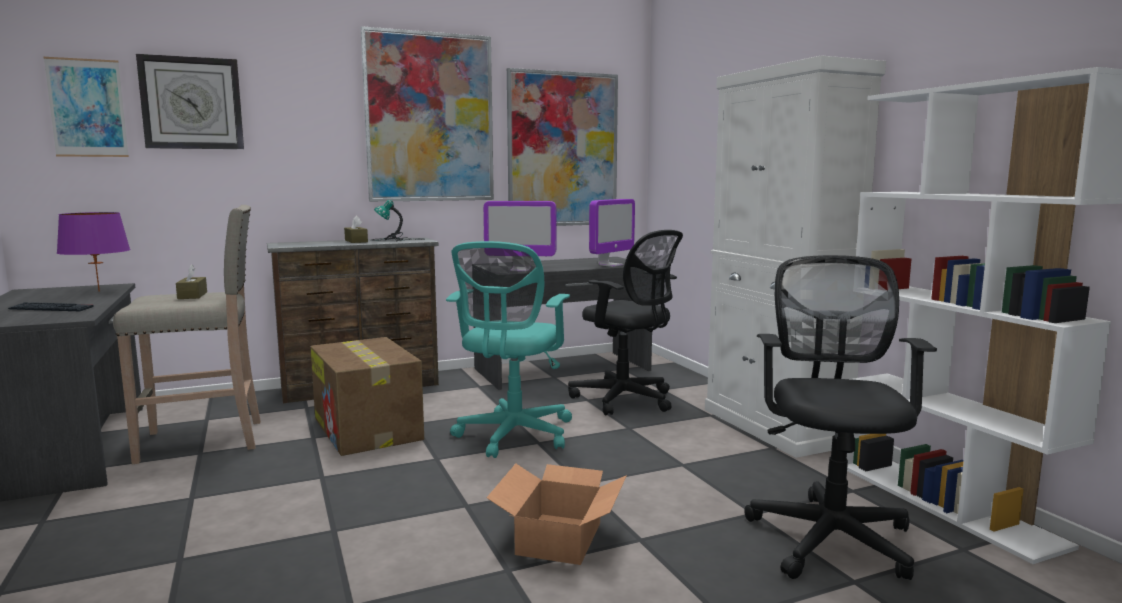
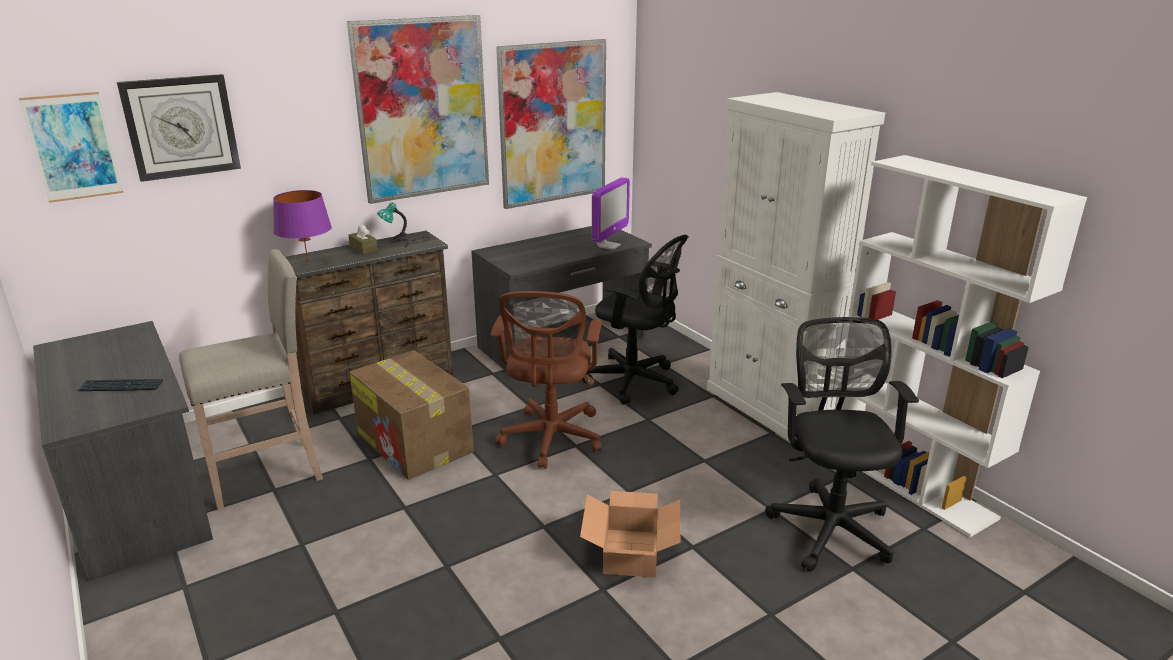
camera: 10 degrees left, 15 degrees up
(99, 291) = (133, 344): purple table lamp -> purple table lamp (308, 263)
(192, 295) = (240, 347): brown tissue box -> none
(513, 436) = (551, 440): turquoise office chair -> brown office chair
(520, 270) = (527, 263): monitor -> none

